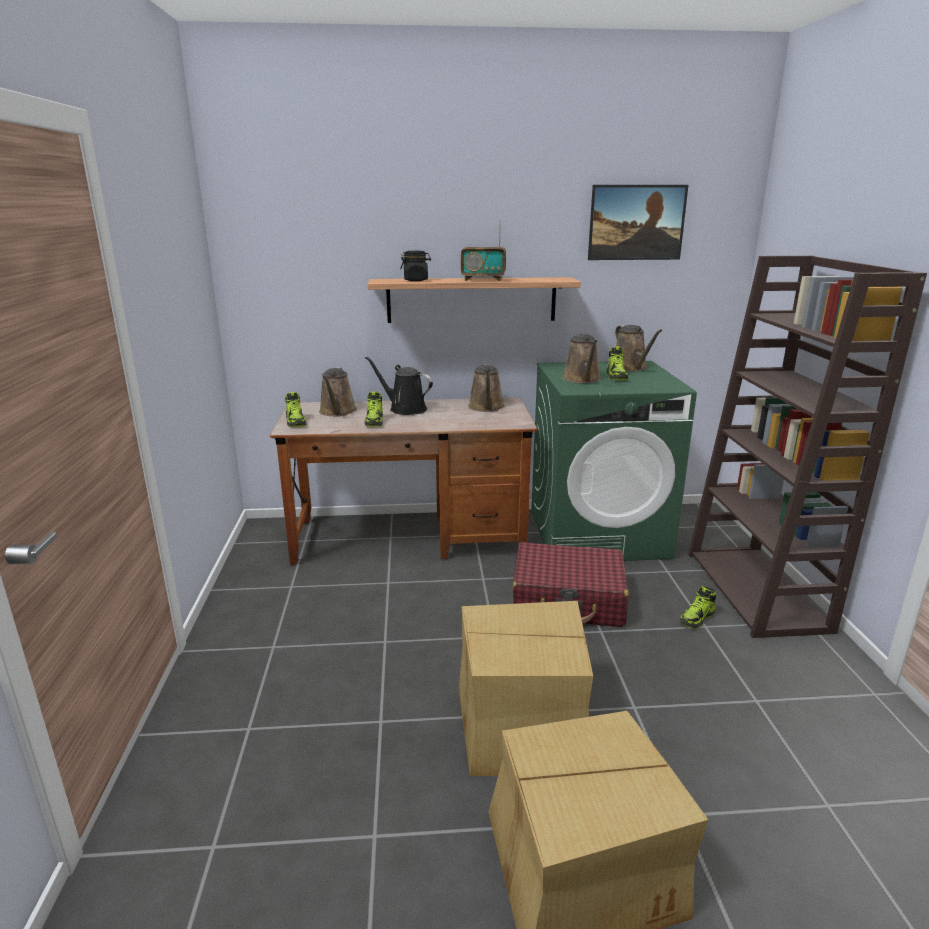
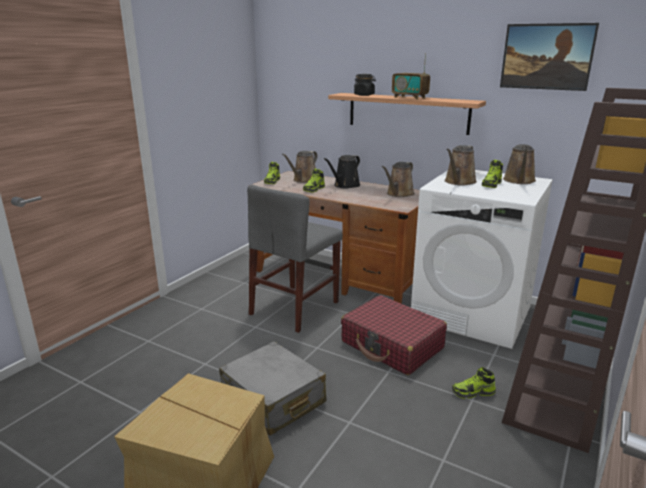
camera: 35 degrees right, 0 degrees up
(405, 409) = (345, 185): black watering can -> black watering can turned 120 degrees counterclockwise
(405, 596) = (295, 308): none -> grey chair
(525, 724) = (273, 399): cardboard box -> grey suitcase
(598, 533) = (472, 313): green washing machine -> white washing machine

